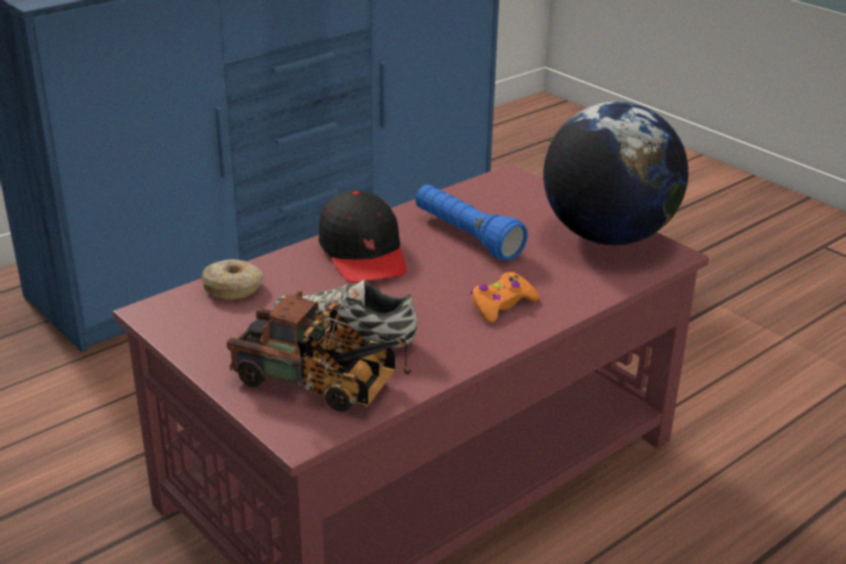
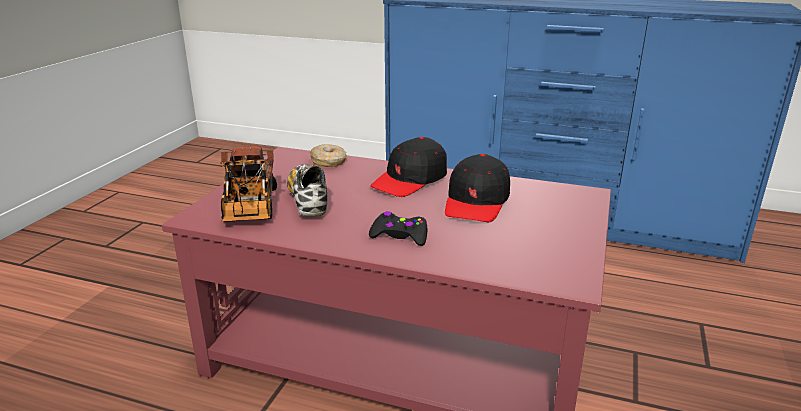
camera: 60 degrees right, 5 degrees down
(466, 236) = (476, 202): blue flashlight -> black cap
(501, 305) = (400, 236): orange game controller -> black game controller
(607, 236) = (559, 249): globe -> none

